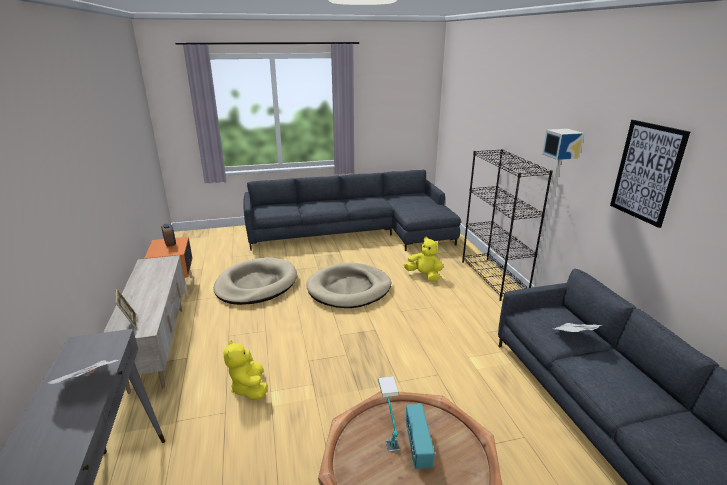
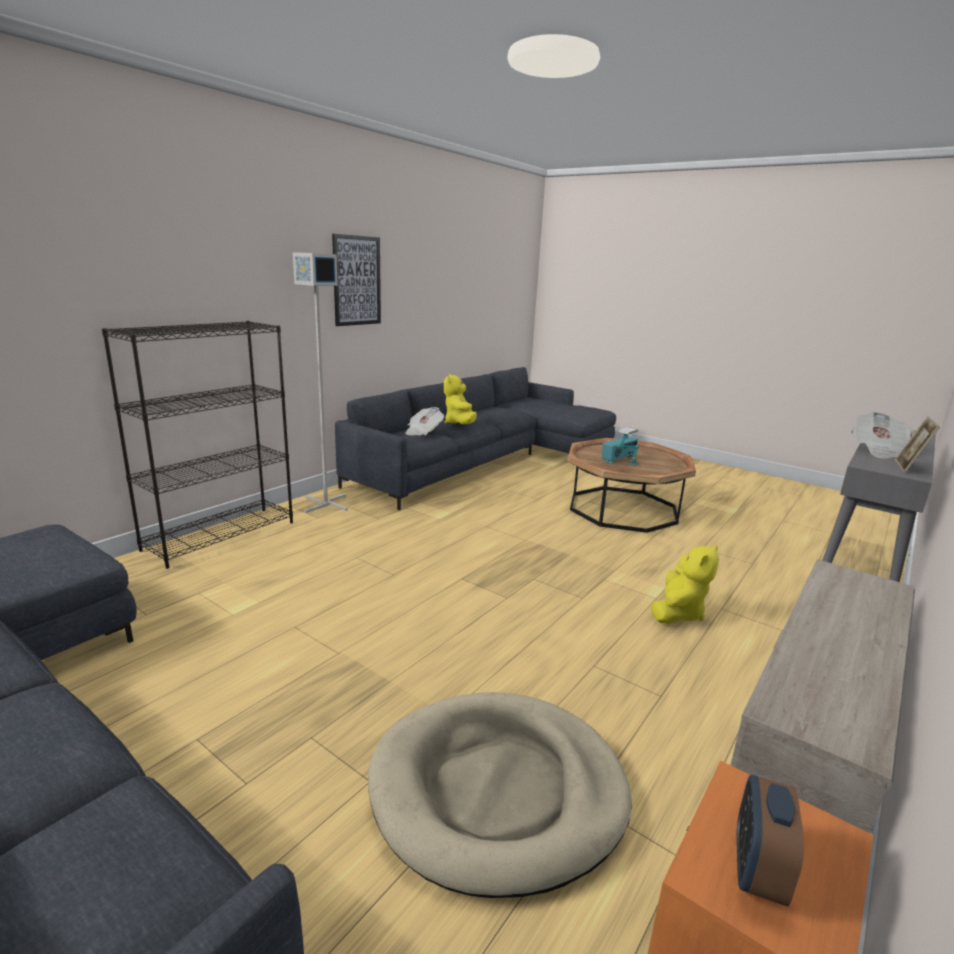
camera: 130 degrees left, 5 degrees down
(130, 322) = (865, 591): picture frame -> picture frame (909, 468)
(349, 289) = (375, 643): beige dog bed -> none
(424, 276) = (255, 587): yellow plush toy -> yellow plush toy (460, 424)

